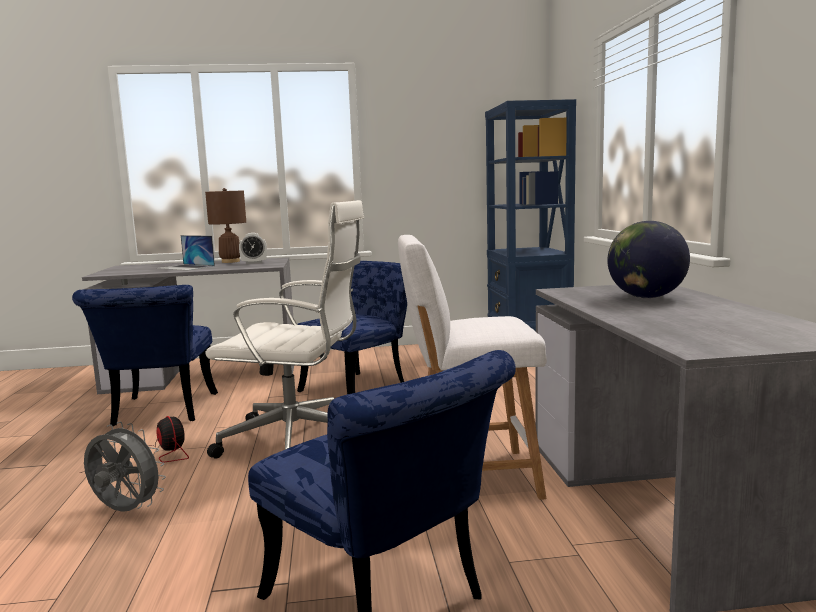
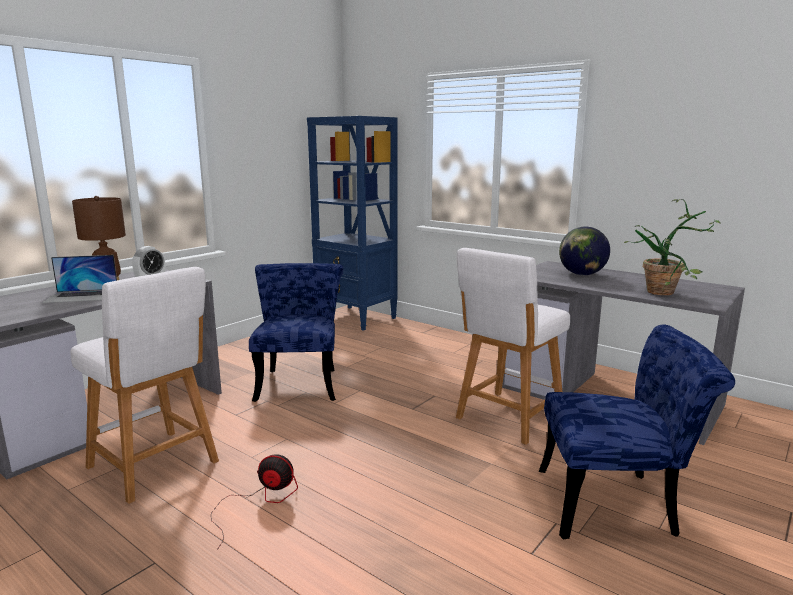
camera: 45 degrees left, 5 degrees up
(125, 511) = (349, 550): grey fan -> none
(160, 413) = (156, 466): blue chair -> white stool
(298, 441) = (352, 439): white office chair -> none
(690, 328) = (668, 293): none -> potted plant

